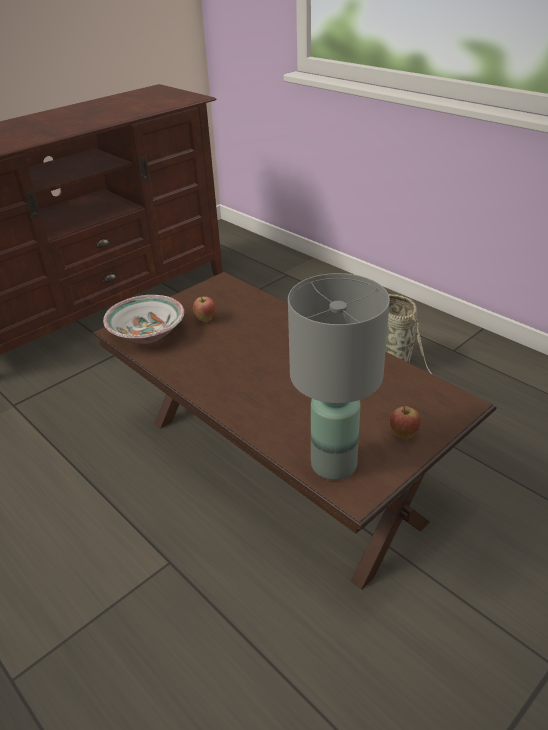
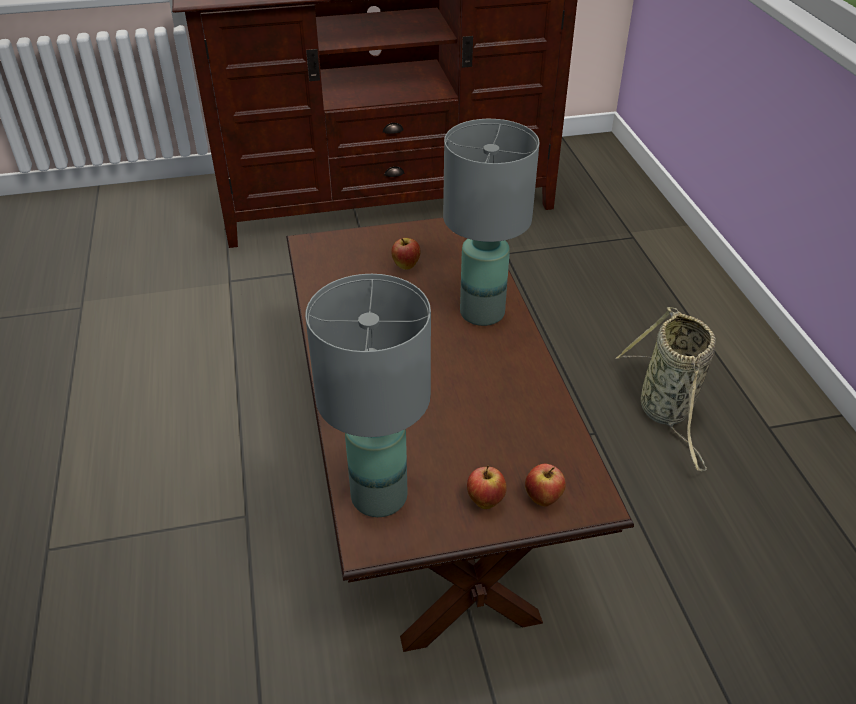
camera: 30 degrees right, 5 degrees up
(146, 334) = (333, 259): bowl -> none
(285, 327) = (481, 312): none -> grey table lamp
(435, 417) = (543, 499): none -> apple

